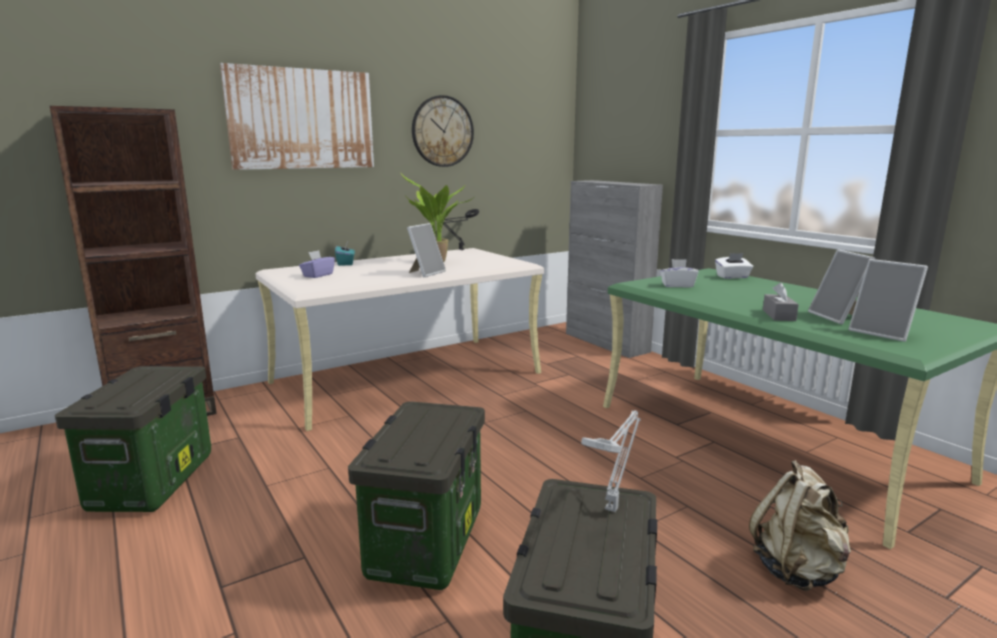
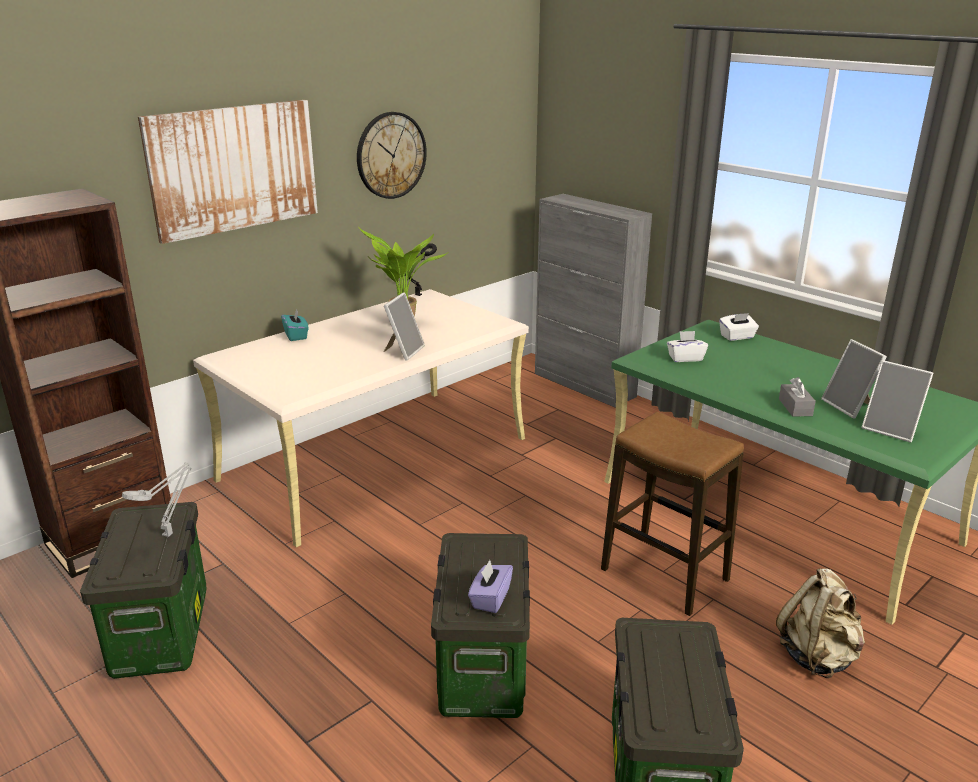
camera: 10 degrees left, 10 degrees up
(318, 275) = (279, 364): purple tissue box -> purple tissue box (490, 598)
(612, 507) = (684, 645): grey table lamp -> grey table lamp (169, 533)
(640, 481) = (664, 575): none -> stool

